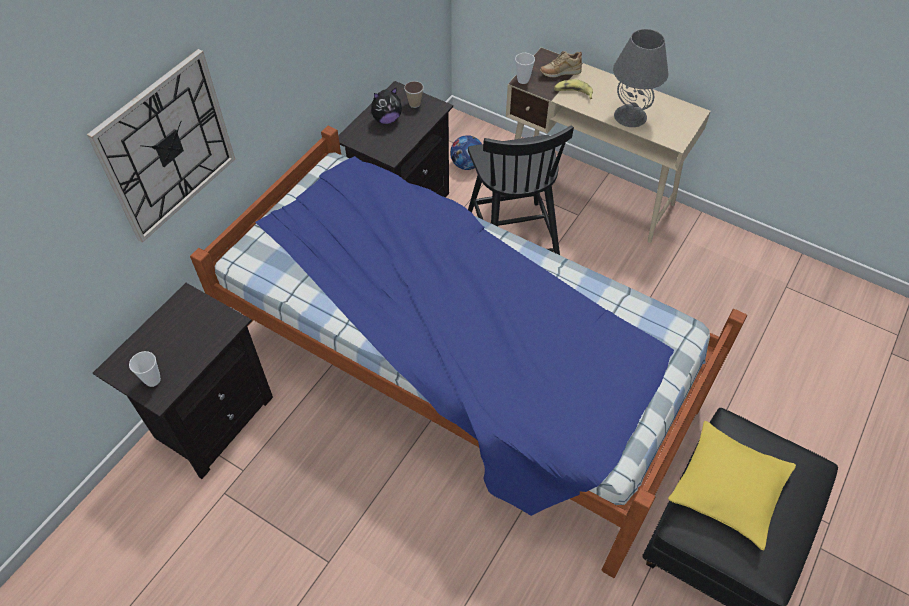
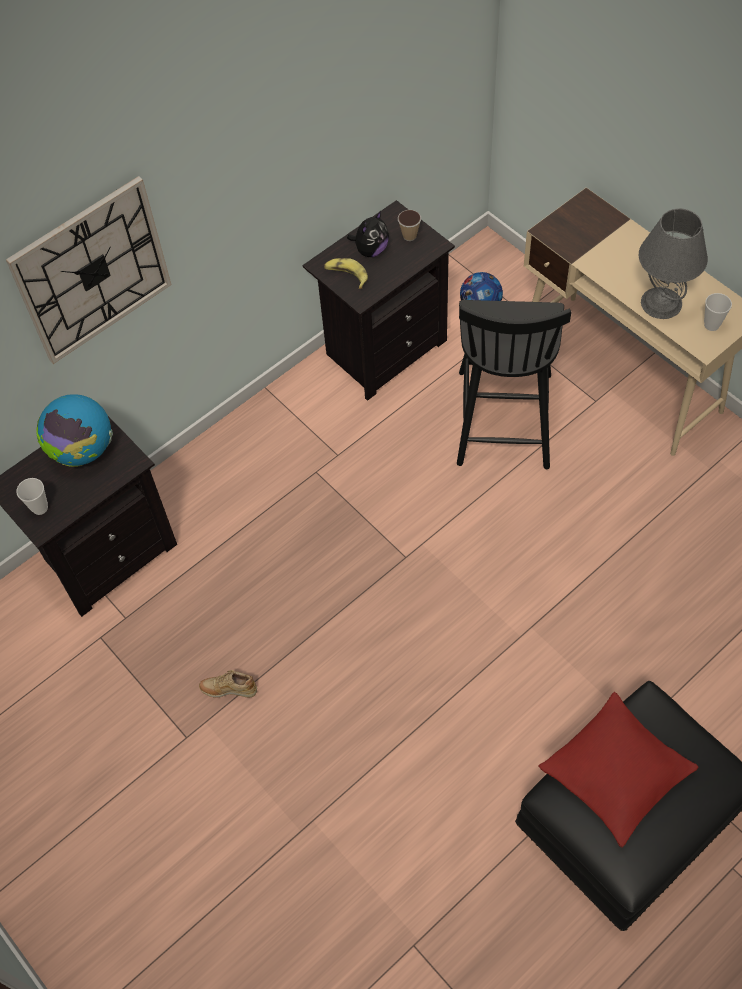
camera: 20 degrees right, 5 degrees up
(181, 322) = (83, 450): none -> globe
(387, 119) = (371, 250): plush toy -> plush toy turned 45 degrees counterclockwise
(459, 381) = (385, 574): bed -> none
(523, 80) = (547, 229): cup -> cup (711, 325)
(559, 73) = (595, 228): beige shoe -> beige shoe (229, 689)
(573, 93) = (602, 258): banana -> banana (346, 275)
(728, 488) = (615, 772): yellow pillow -> red pillow

